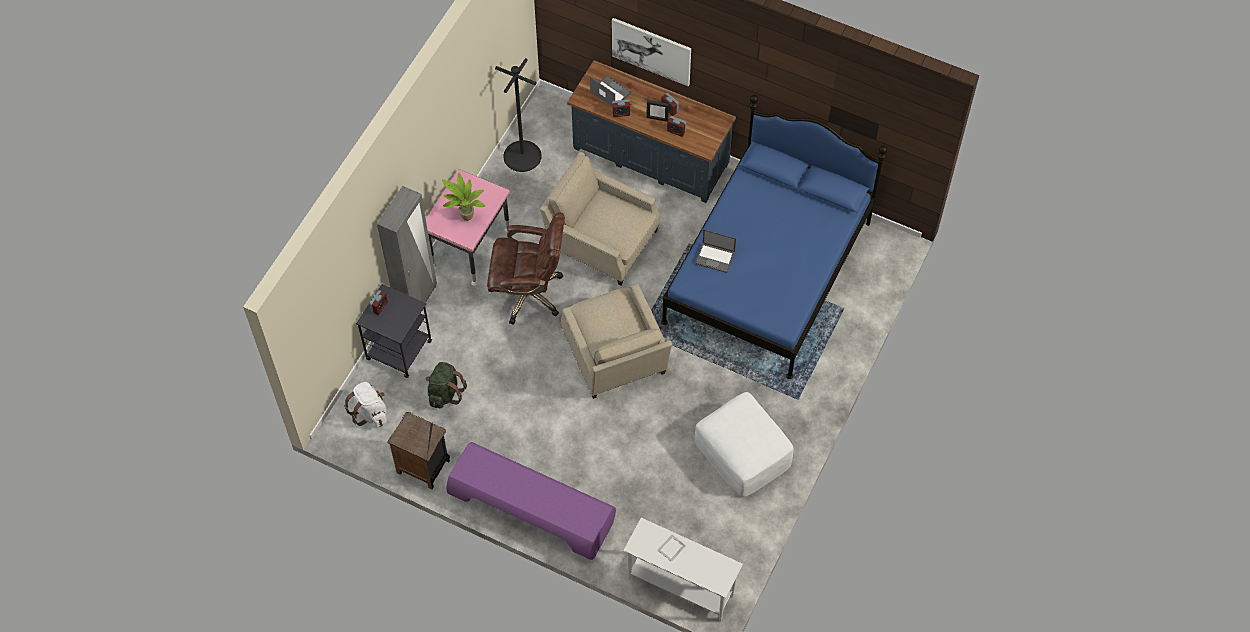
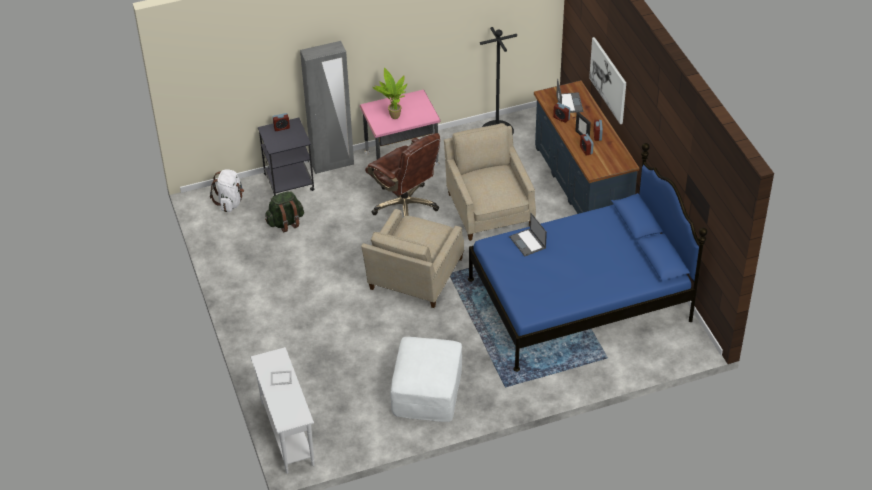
camera: 45 degrees right, 15 degrees down
(423, 465) = (223, 251): black nightstand -> none
(531, 509) = (254, 320): purple bench -> none

